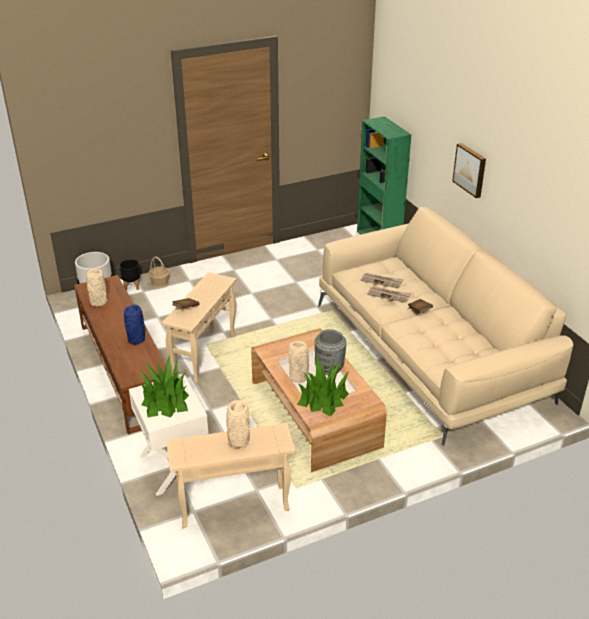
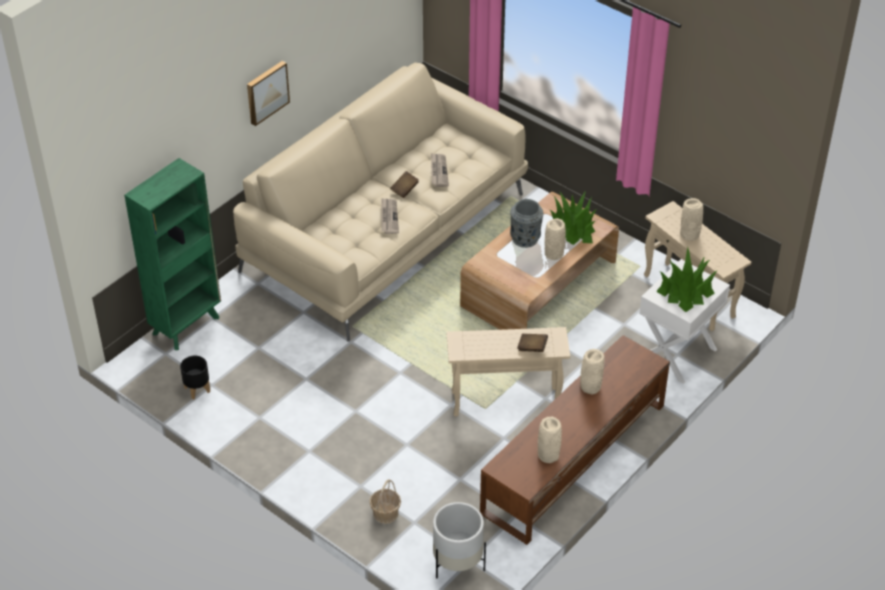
camera: 115 degrees left, 10 degrees up
(132, 286) = (408, 541): black planter -> black planter (197, 390)
(136, 339) = (590, 387): blue vase -> beige vase
(381, 281) = (363, 229): newspaper -> newspaper (438, 171)

